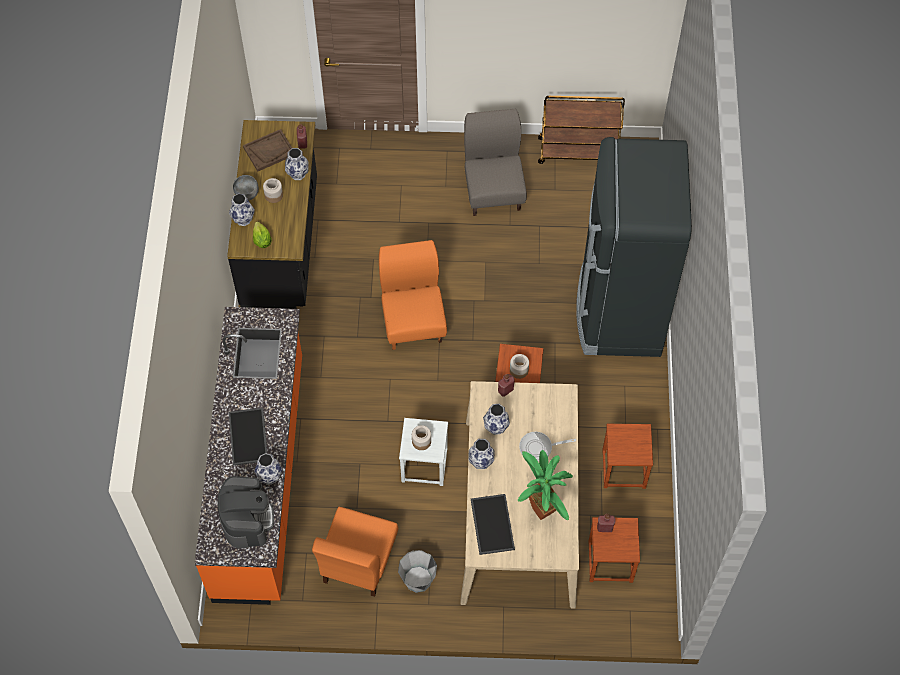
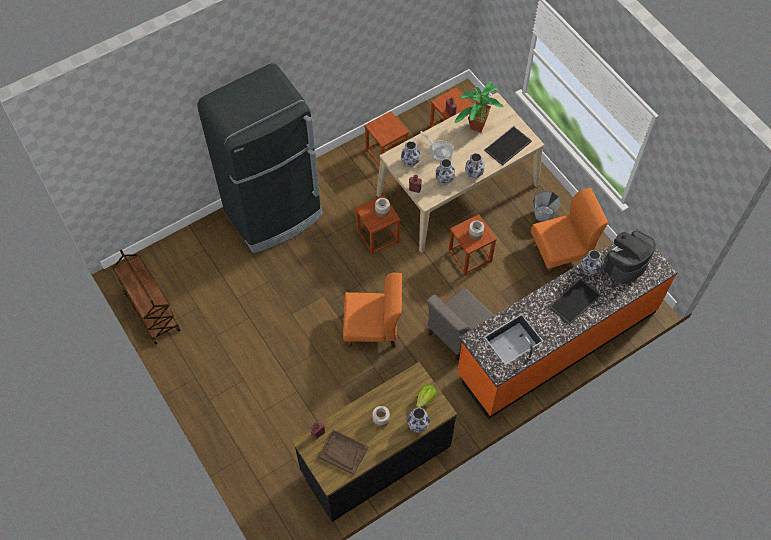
camera: 125 degrees left, 0 degrees up
(247, 194) = (394, 439): grey bowl -> none
(297, 174) = (349, 416): vase -> vase (410, 162)
(413, 321) = (372, 328): orange chair -> orange chair turned 135 degrees counterclockwise
(424, 464) = (470, 256): white stool -> brown stool
(493, 190) = (225, 345): grey chair -> grey chair (458, 333)

